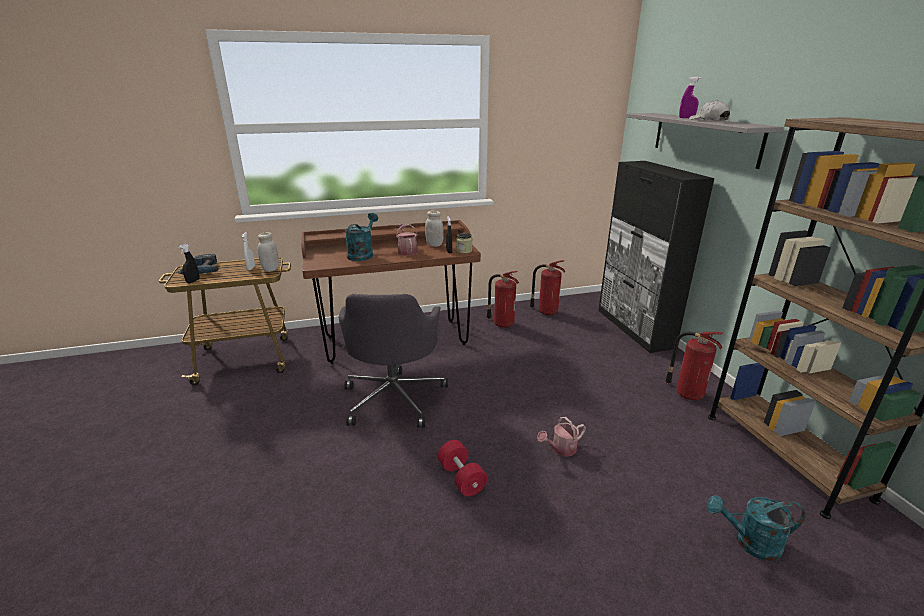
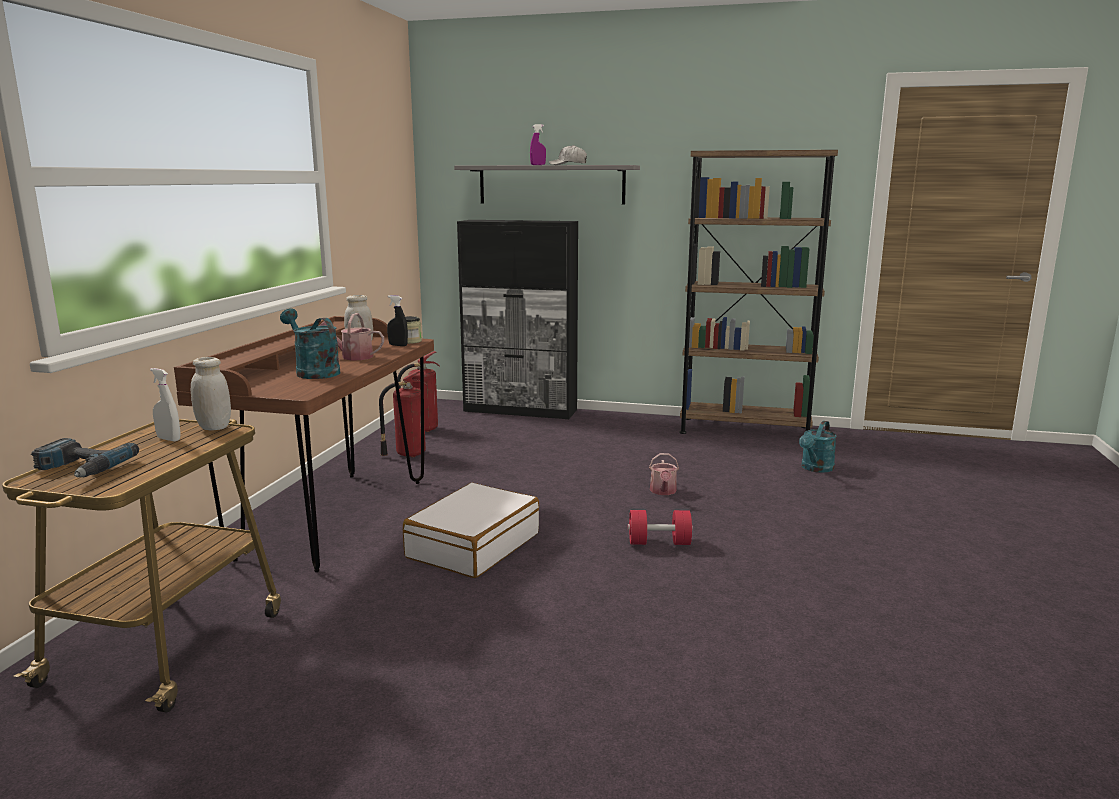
camera: 60 degrees left, 10 degrees down
(193, 281) = (138, 475): black spray bottle -> none
(394, 397) = (473, 545): grey office chair -> white suitcase
(687, 393) = (644, 428): fire extinguisher -> none

